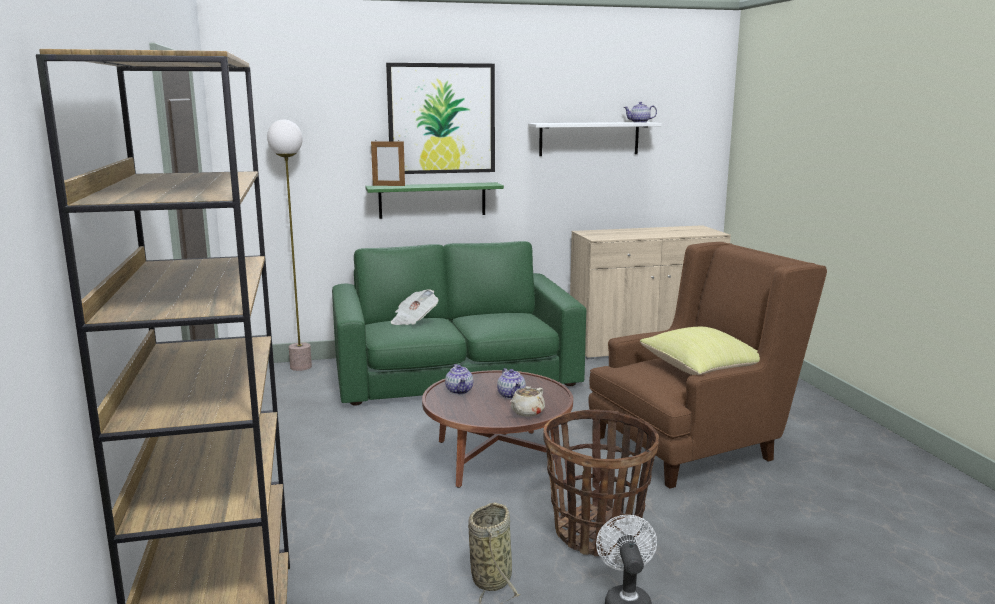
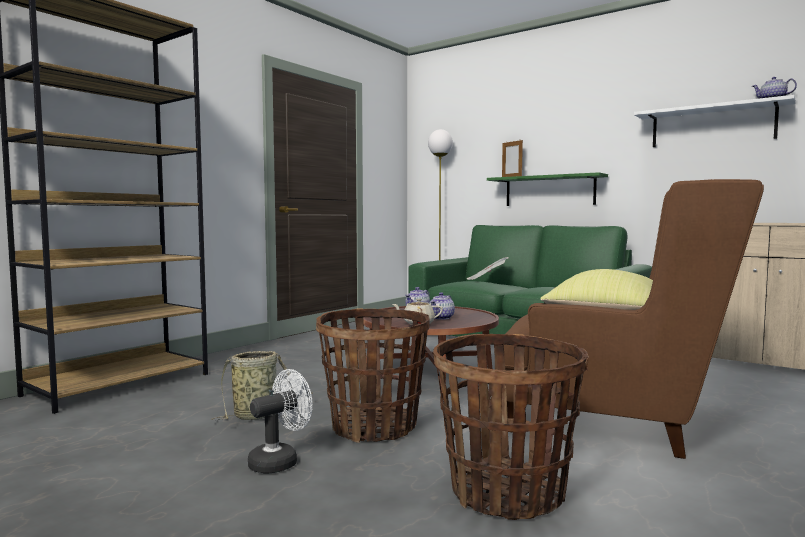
camera: 50 degrees right, 10 degrees down
(441, 119) = (560, 120): picture -> none
(770, 536) = (507, 493): none -> basket

